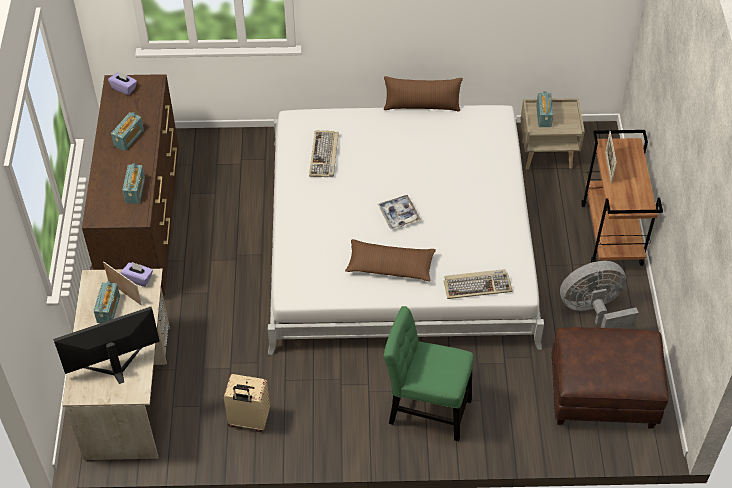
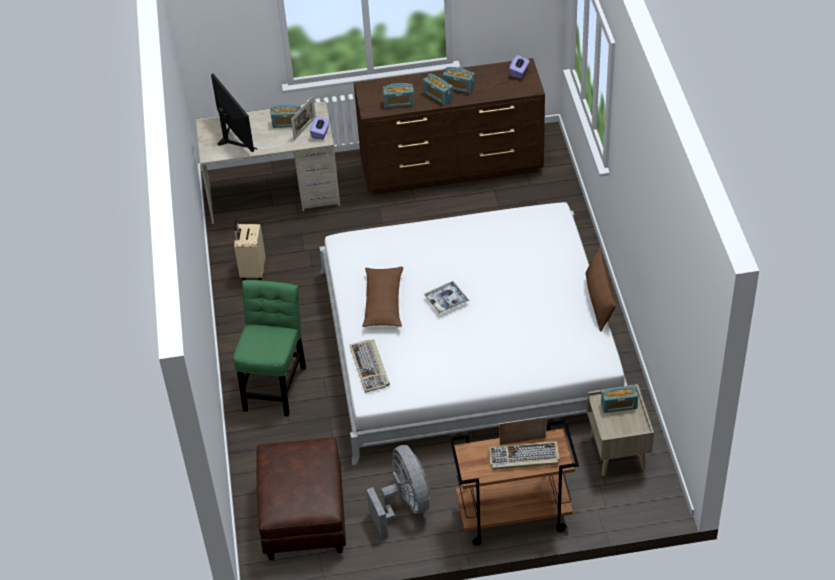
camera: 85 degrees right, 5 degrees down
(137, 157) = (438, 96): none -> radio
(324, 156) = (511, 239): keyboard -> keyboard (523, 457)

